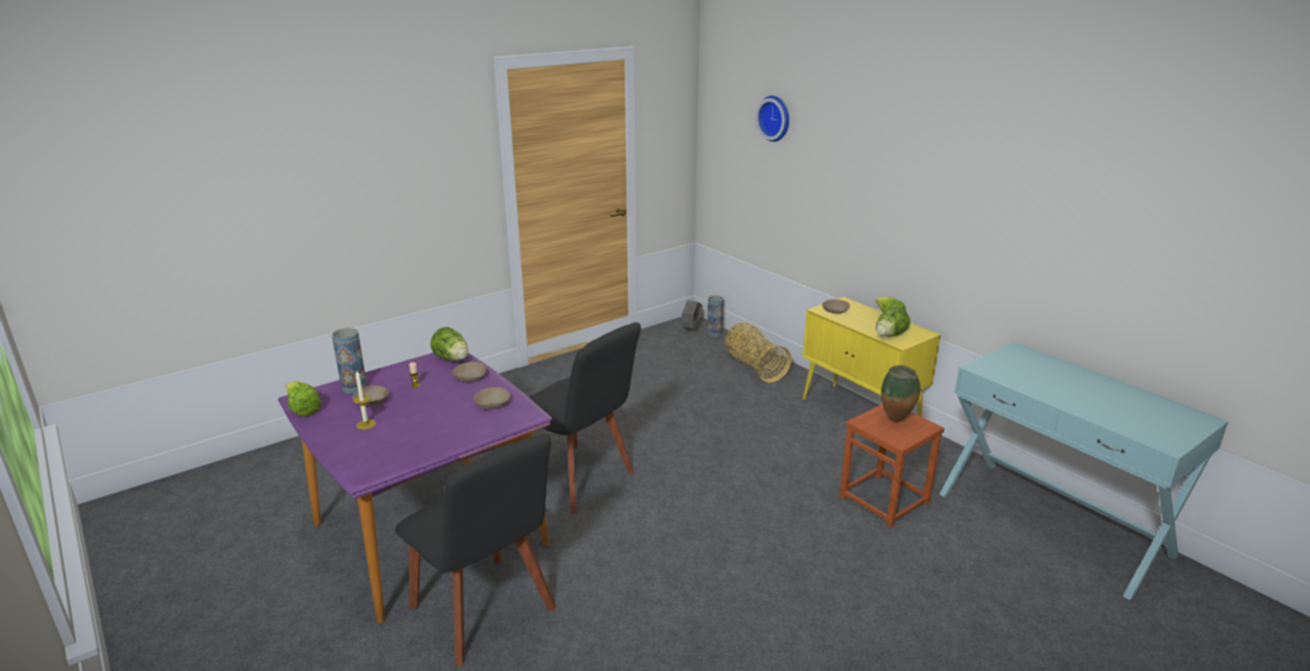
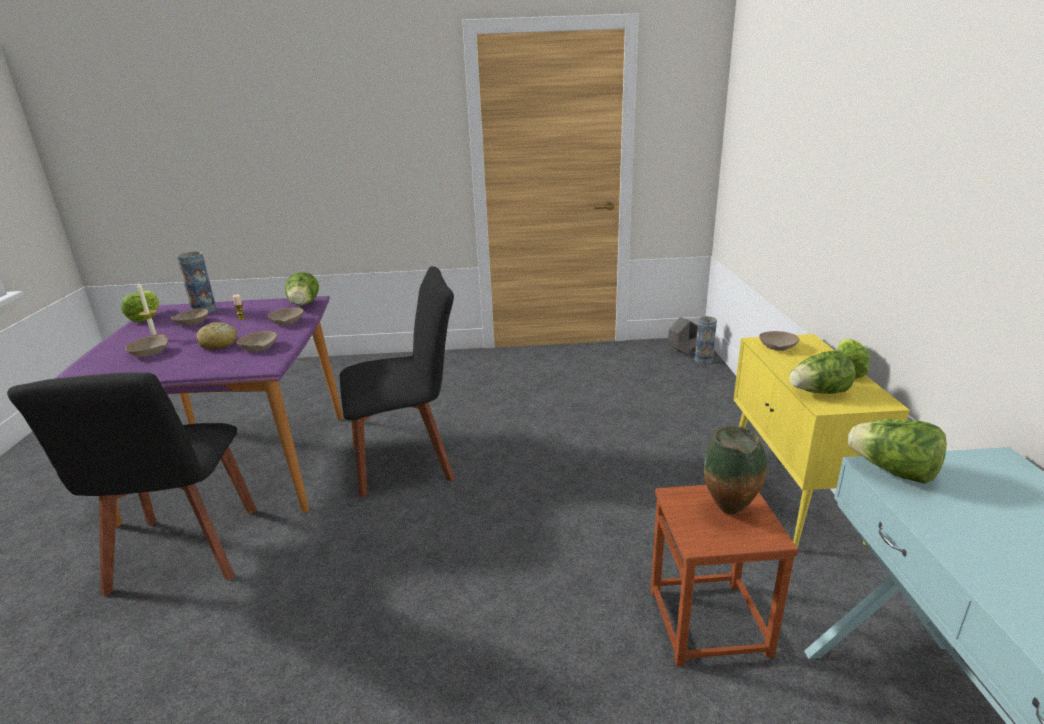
camera: 35 degrees right, 0 degrees up
(392, 436) = (149, 353): none -> beige bowl
(446, 411) = (219, 344): none -> bread
(579, 479) = (408, 461): black chair -> black chair turned 90 degrees counterclockwise
(754, 367) = (711, 404): basket -> none
(775, 118) = (781, 90): wall clock -> none
(985, 367) = (893, 471): none -> lettuce

